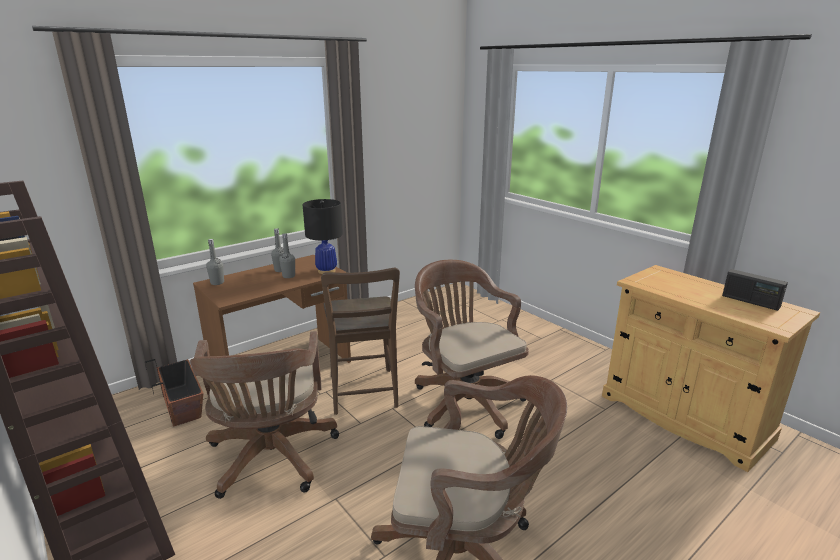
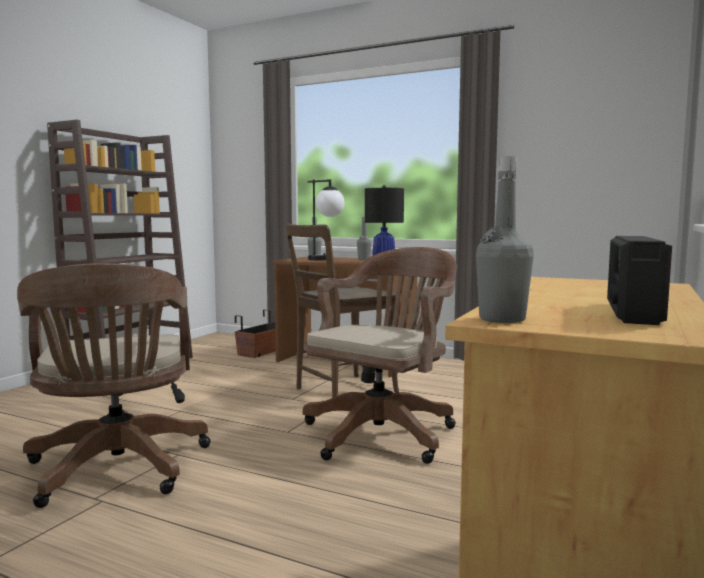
camera: 65 degrees right, 15 degrees down
(256, 284) = (326, 260): none -> table lamp
(272, 460) = (217, 384): brown office chair -> none
(288, 276) = (354, 261): grey bottle -> grey bottle (502, 319)

